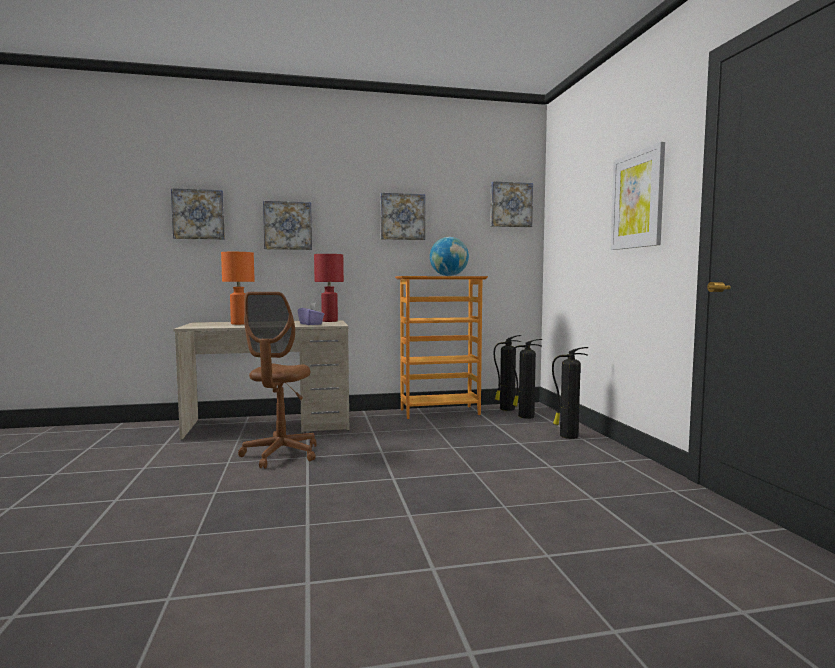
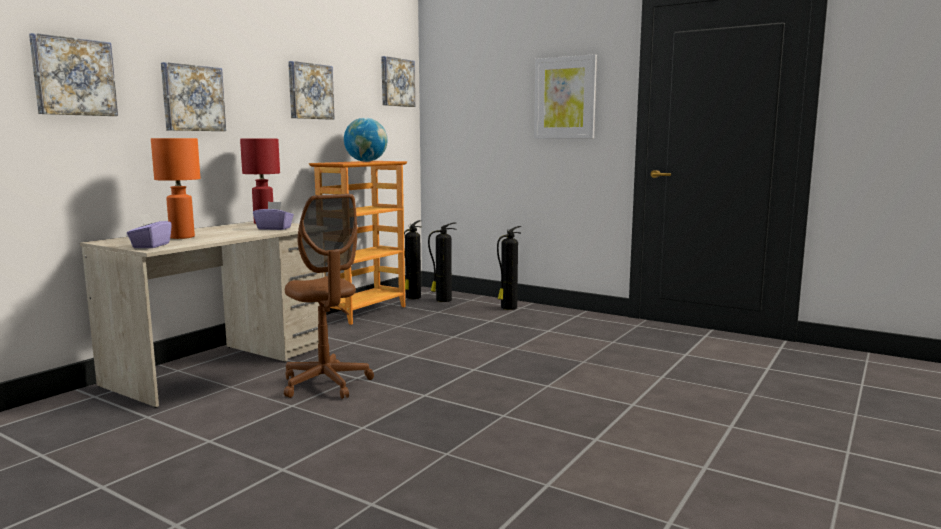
camera: 45 degrees left, 5 degrees up
(198, 326) = (150, 246): none -> purple tissue box

